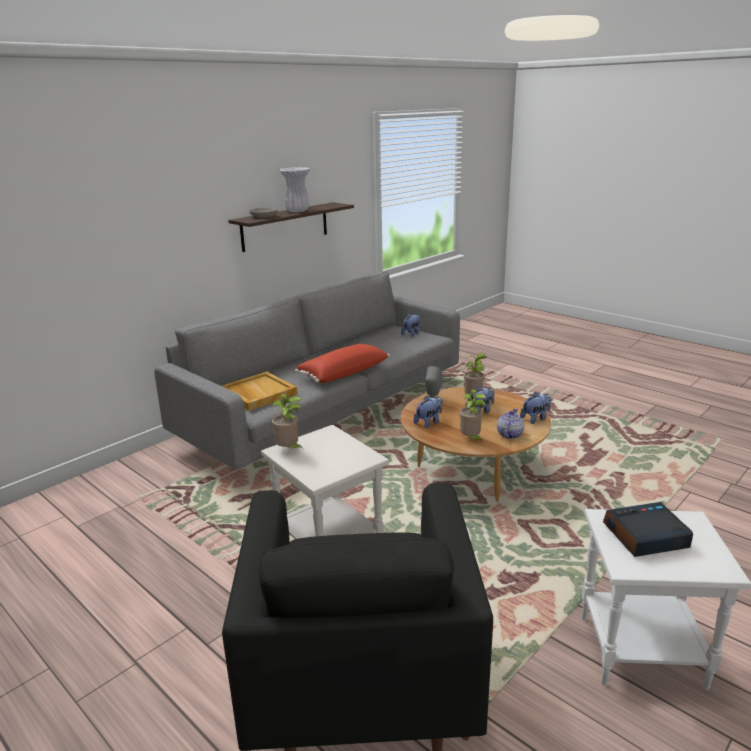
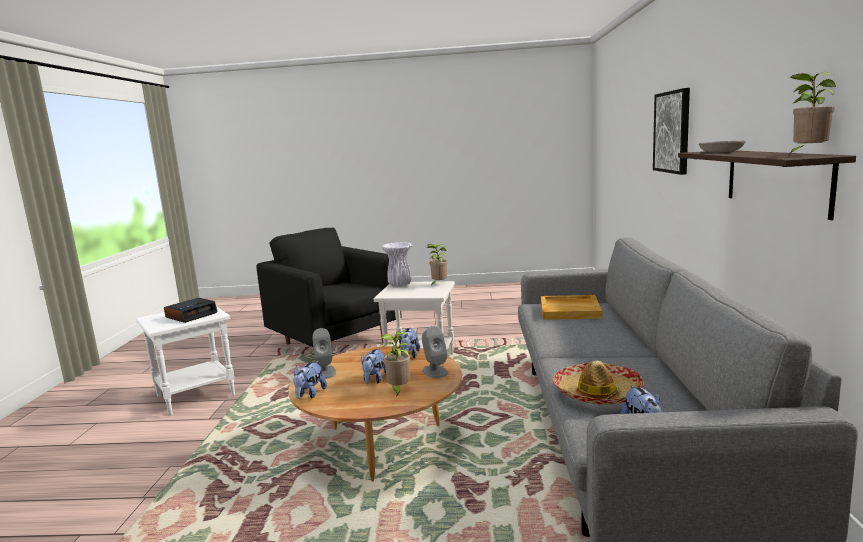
camera: 140 degrees right, 10 degrees down
(125, 220) = (672, 132): none -> picture
(298, 211) = (747, 153): white vase -> white vase (399, 285)
(343, 373) = (561, 346): red pillow -> none
(395, 346) = (597, 393): none -> hat
(471, 439) = (355, 357): potted plant -> potted plant (807, 154)
(509, 434) = (325, 372): teapot -> grey speaker

